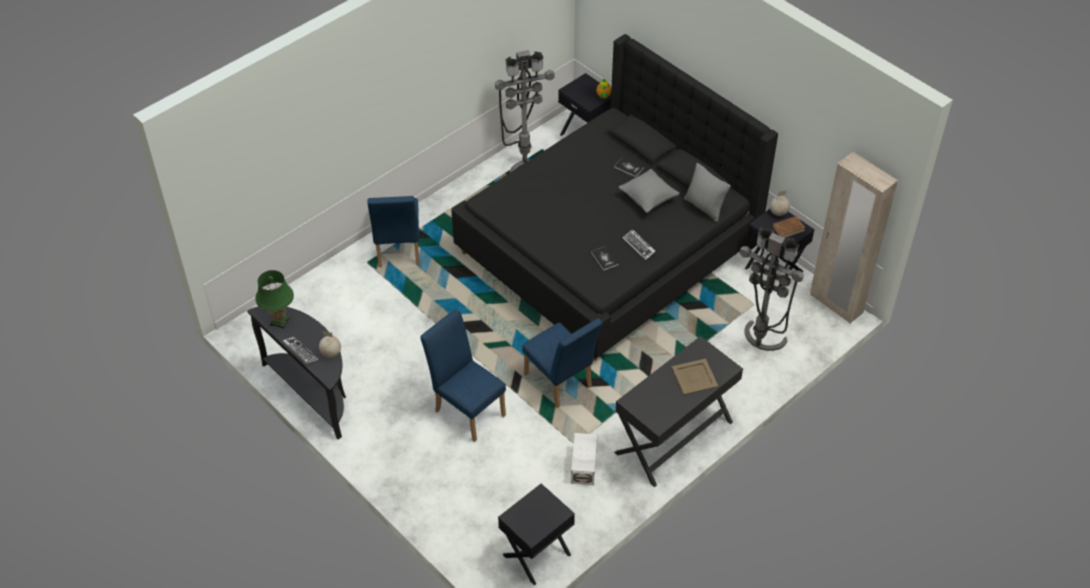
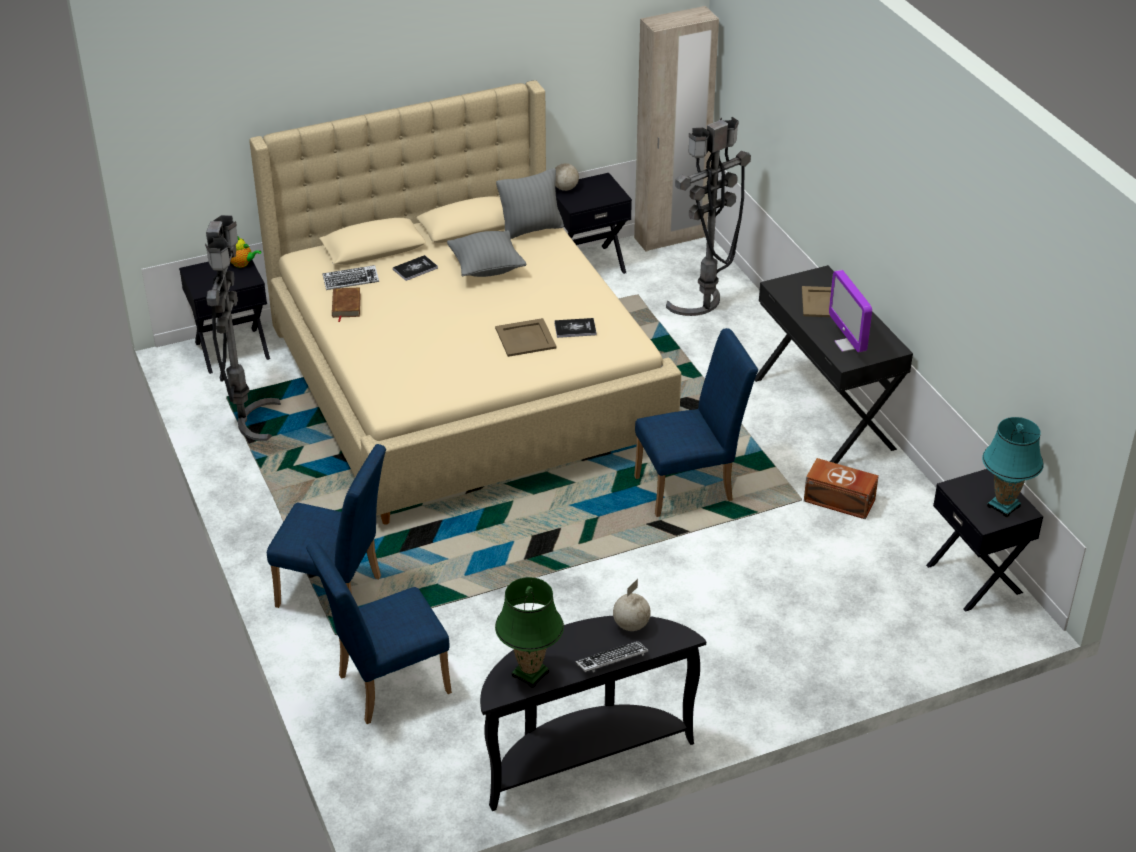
camera: 70 degrees left, 10 degrees down
(466, 409) = (695, 589): blue chair -> blue chair (385, 686)
(532, 524) = (1004, 506): none -> turquoise table lamp
(582, 238) = (525, 338): none -> beige tray
(583, 465) = (840, 501): white storage box -> brown storage box
(609, 247) = (466, 384): black bed -> beige bed
(639, 246) = (569, 296): keyboard -> keyboard (351, 280)
(649, 398) = (847, 345): none -> monitor
(788, 228) = (596, 189): brown book -> brown book (346, 305)

